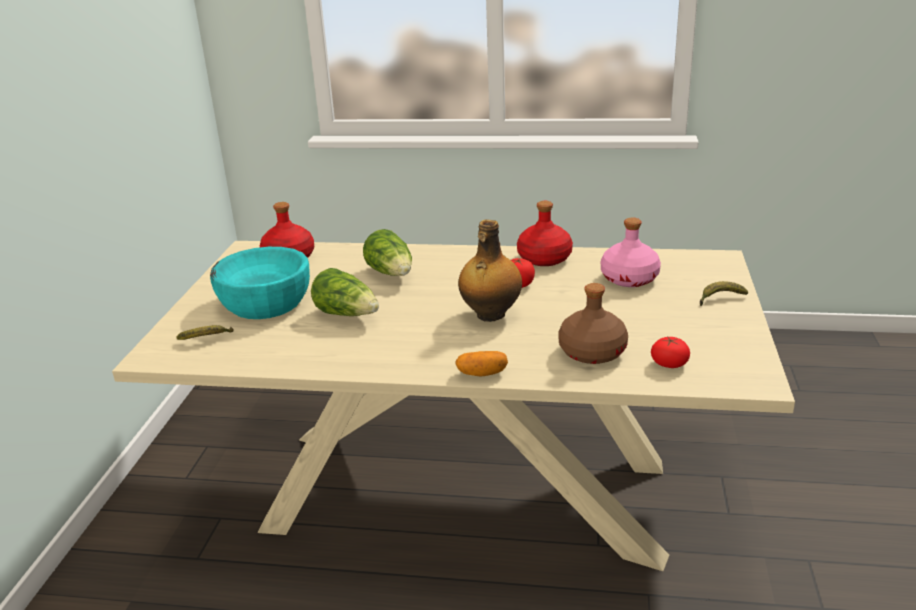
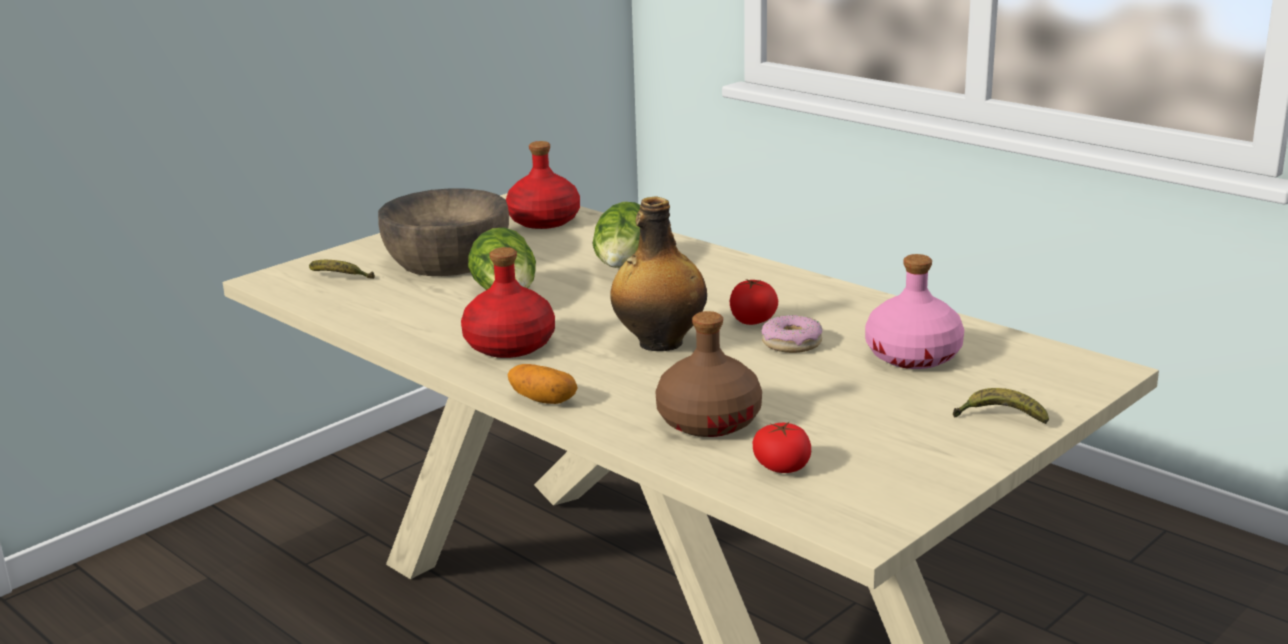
camera: 35 degrees right, 5 degrees down
(265, 303) = (447, 260): turquoise bowl -> brown bowl
(543, 258) = (838, 300): red bottle -> red bottle (508, 345)
(560, 291) = (792, 343): none -> donut

